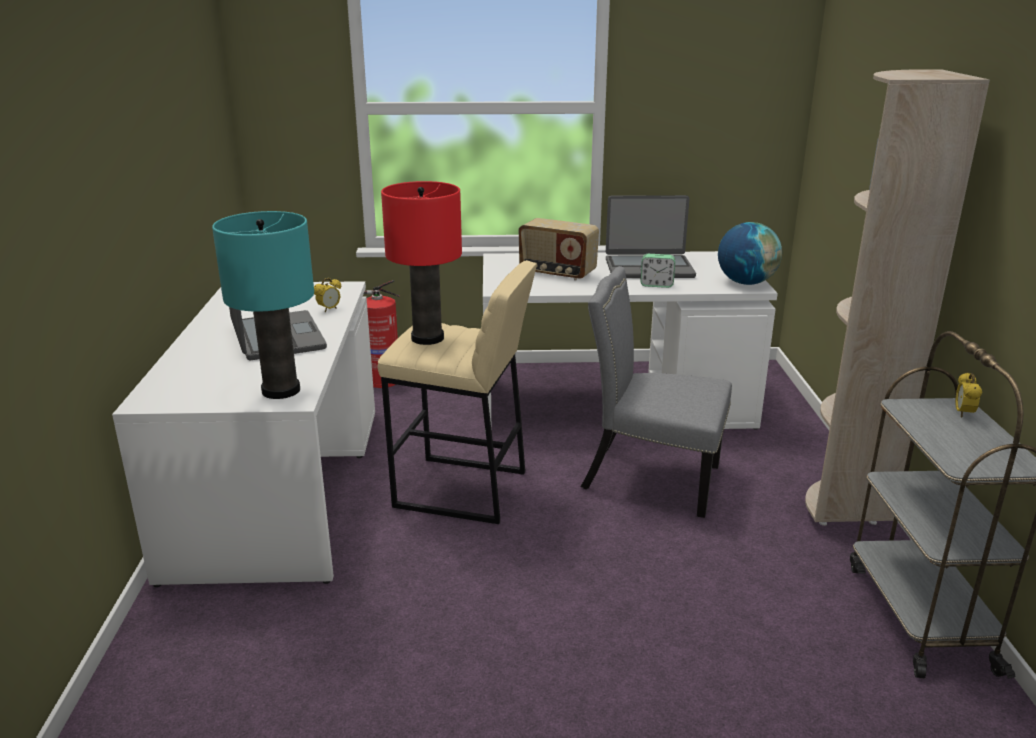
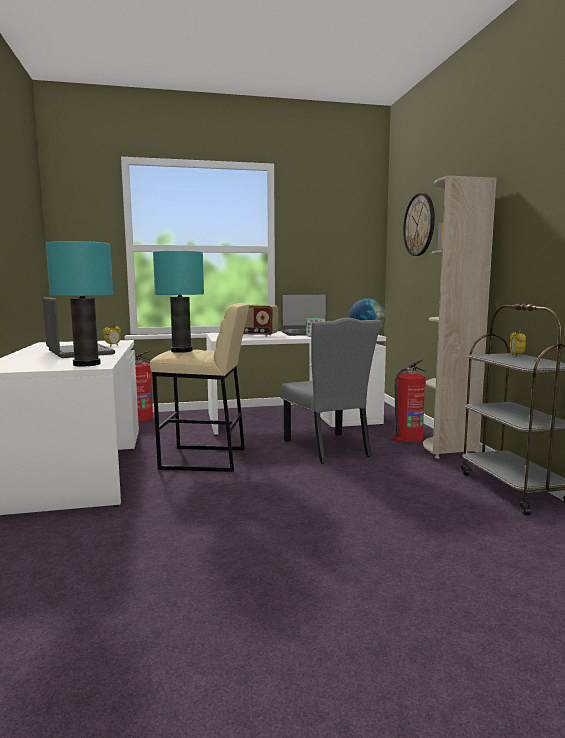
camera: 10 degrees left, 15 degrees down
(427, 338) = (181, 351): red table lamp -> turquoise table lamp
(653, 479) = (327, 447): grey chair -> grey chair turned 120 degrees counterclockwise
(791, 468) = (408, 438): none -> fire extinguisher
(865, 90) = (419, 225): none -> wall clock

